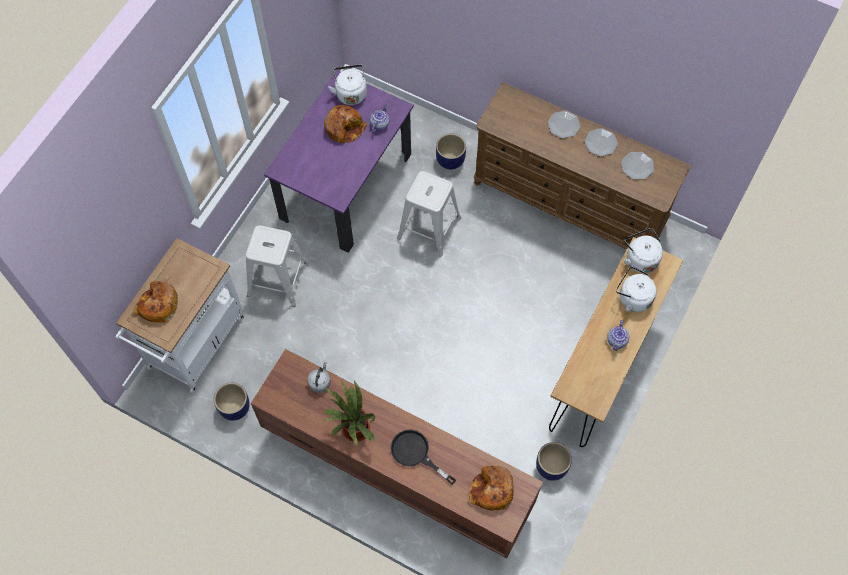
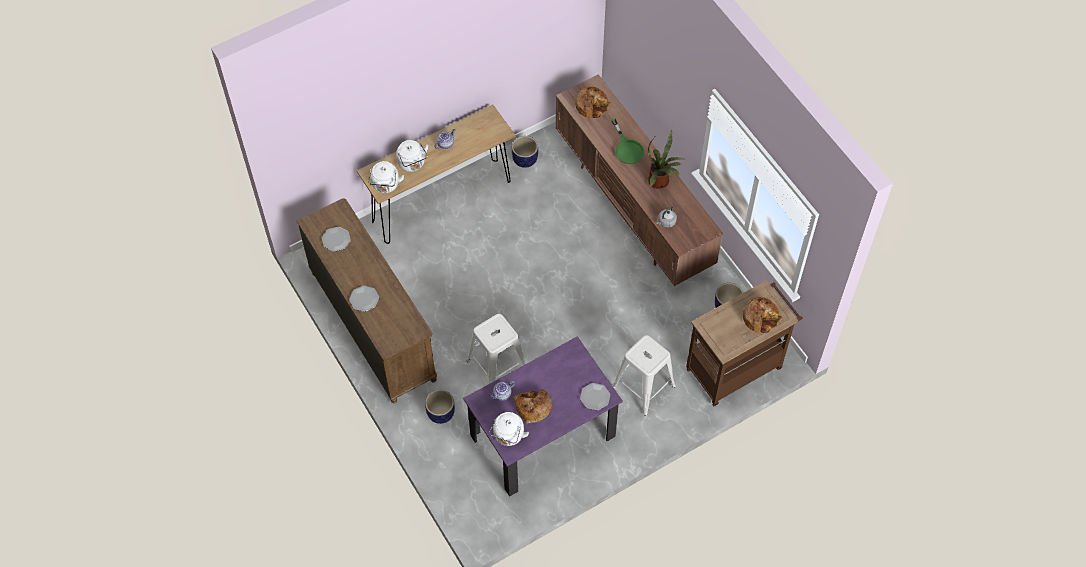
camera: 150 degrees left, 5 degrees down
(194, 345) = (736, 368): white cart -> brown cart
(415, 454) = (627, 148): black frying pan -> green frying pan
(601, 143) = (348, 270): plate -> plate (595, 397)

